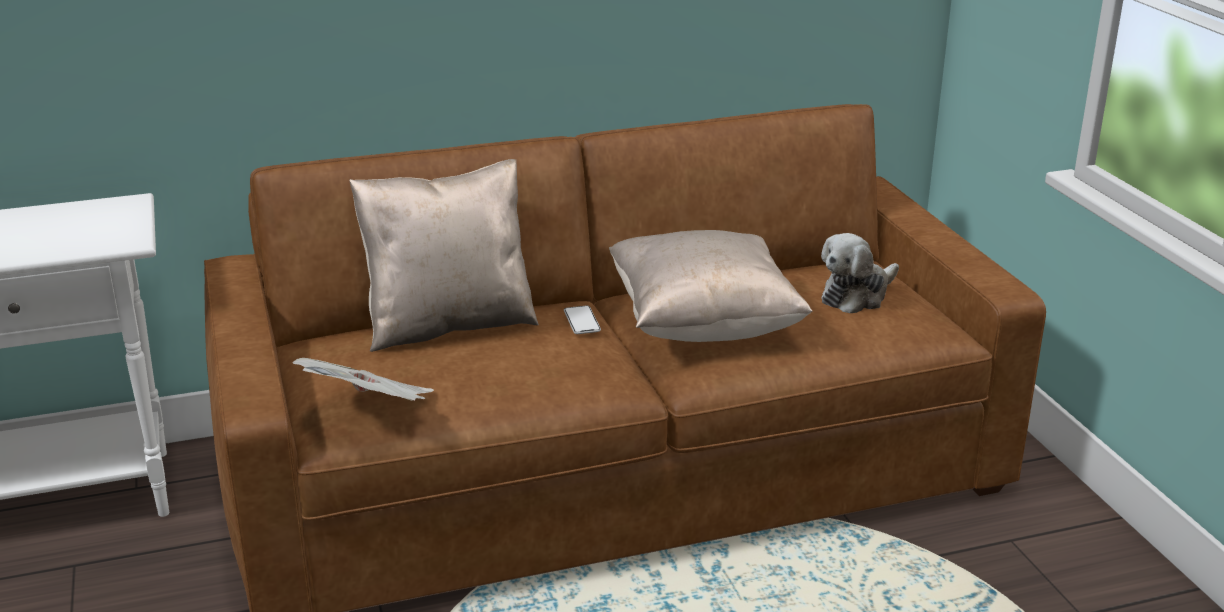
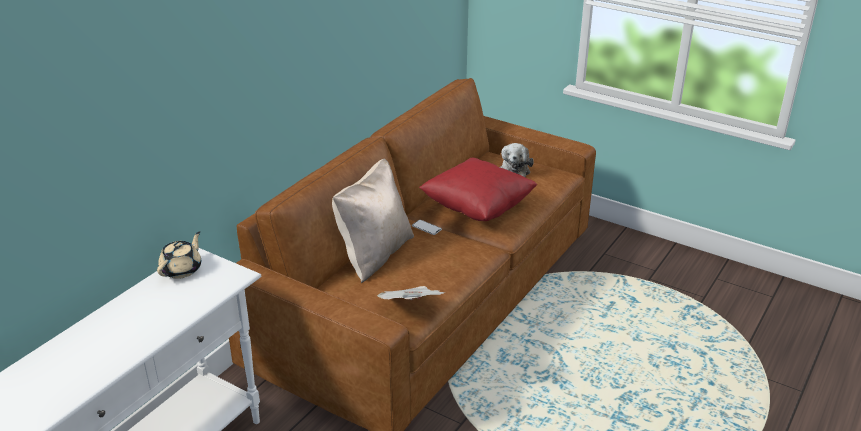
camera: 40 degrees left, 5 degrees up
(87, 211) = (182, 269): none -> beige teapot
(703, 325) = (477, 208): beige pillow -> red pillow

